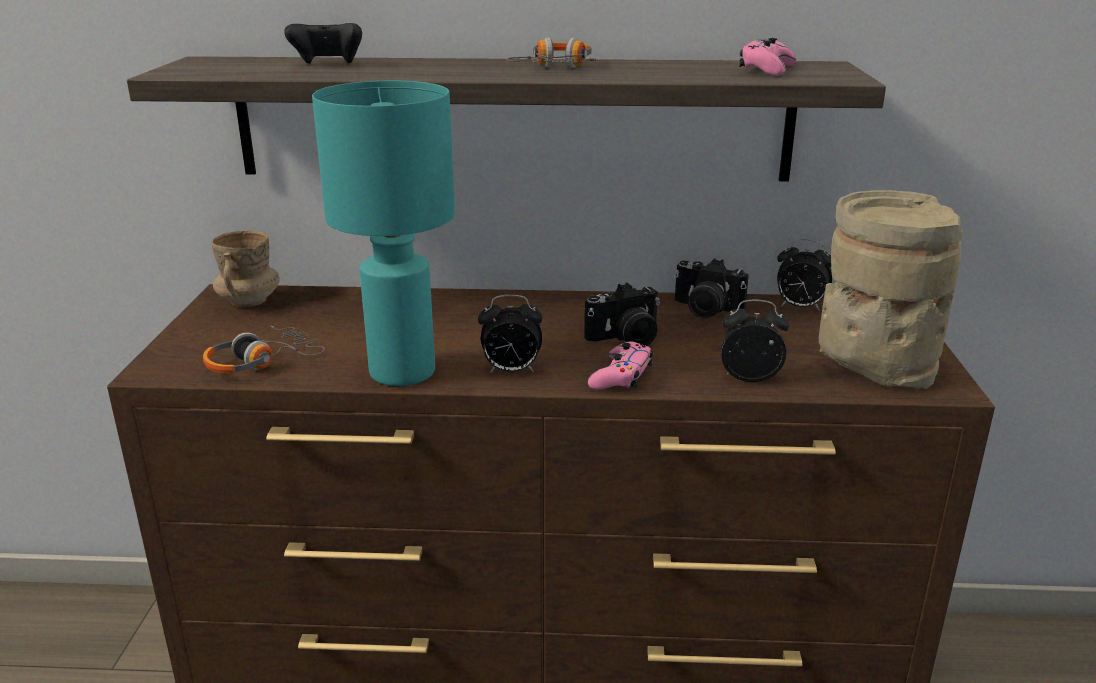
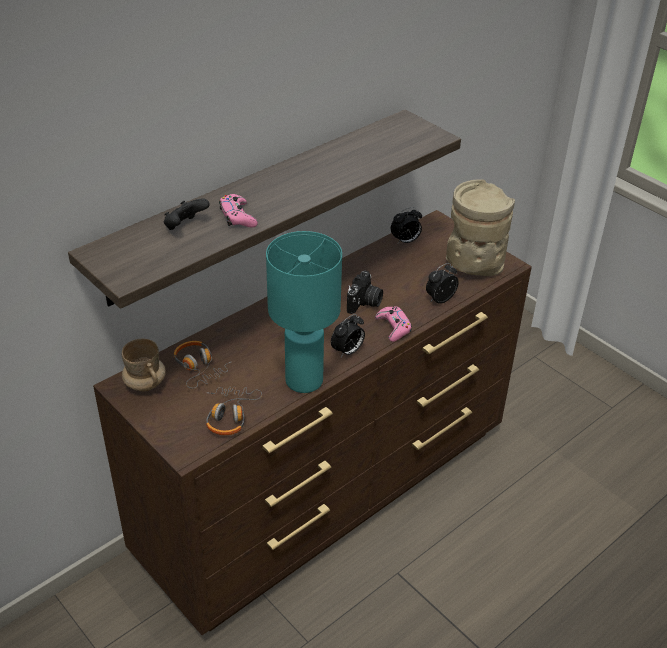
camera: 45 degrees left, 15 degrees up
(557, 68) = (305, 178): headphones -> headphones (199, 368)
(705, 310) = (370, 264): camera -> none
(766, 69) = (392, 137): pink game controller -> pink game controller (237, 217)

